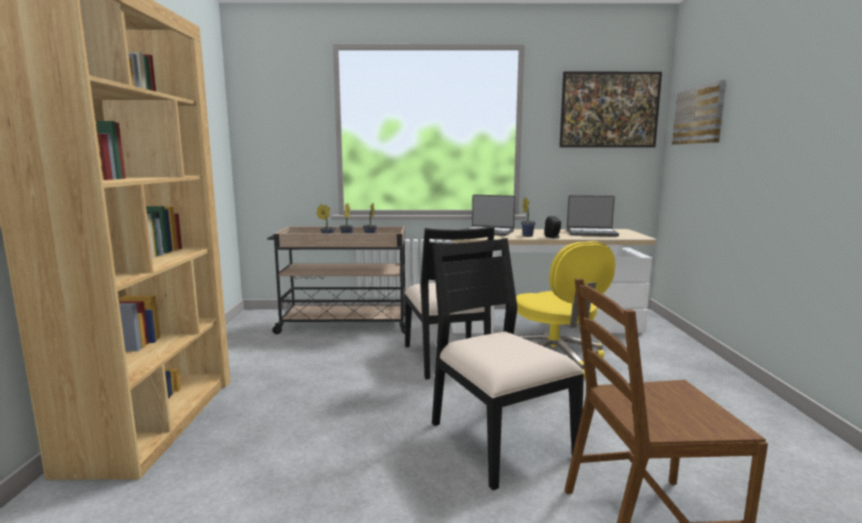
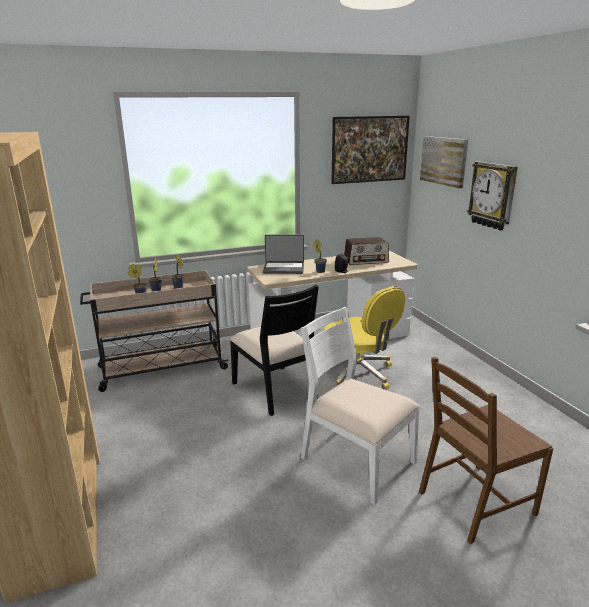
camera: 20 degrees left, 10 degrees up
(498, 439) = (356, 461): black chair -> white chair
(591, 233) = (366, 261): laptop -> radio
(754, 141) = (493, 195): none -> wall clock

